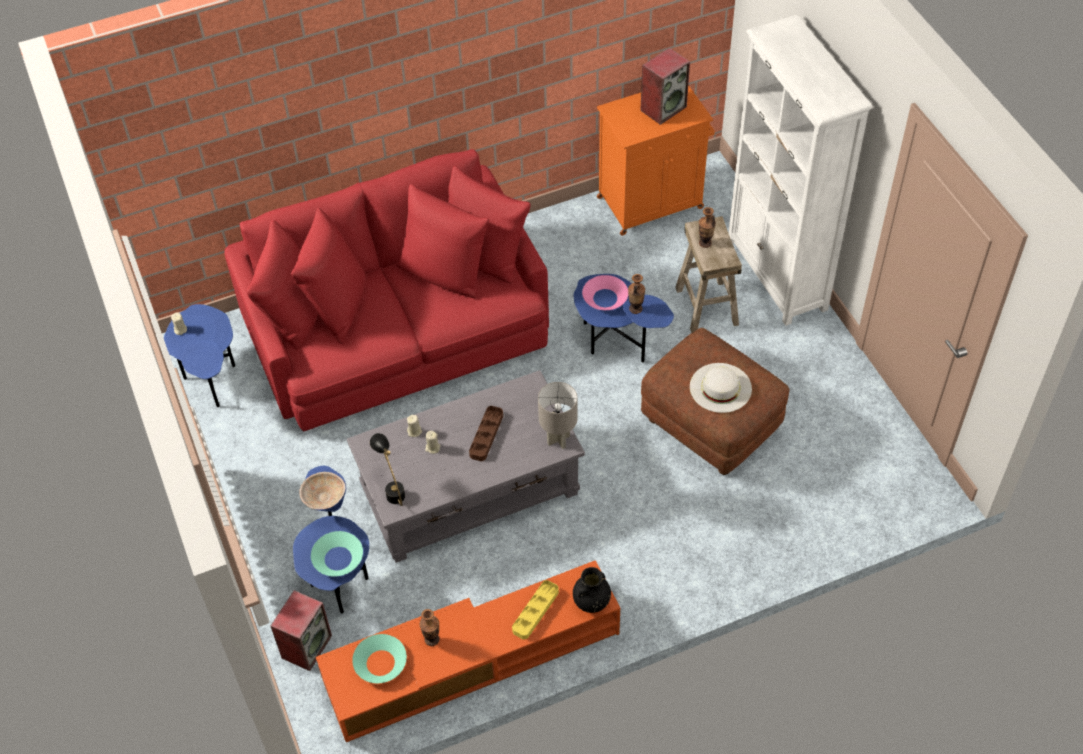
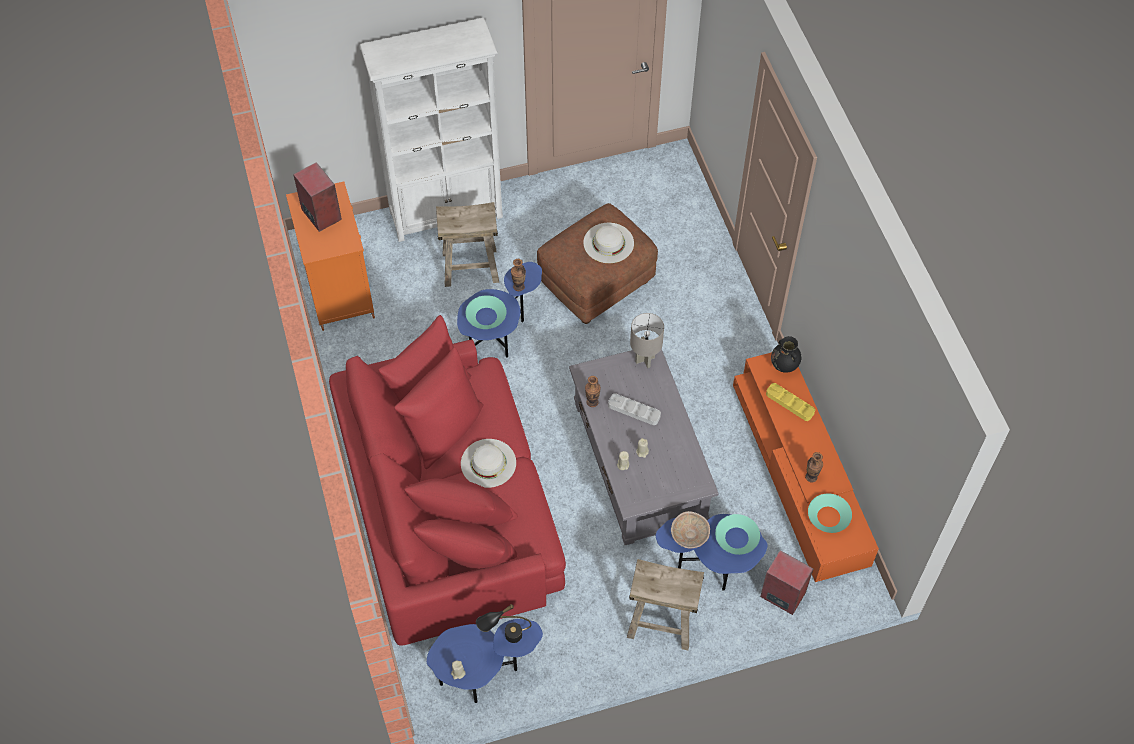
camera: 85 degrees left, 5 degrees up
(271, 528) = (661, 622): none -> beige stool
(392, 489) = (681, 485): black table lamp -> black table lamp (505, 637)
(404, 312) = (488, 463): none -> white hat
(486, 435) = (634, 411): brown tray -> grey tray
(605, 298) = (486, 316): pink bowl -> turquoise bowl
(705, 243) = (463, 223): vase -> vase (592, 402)

